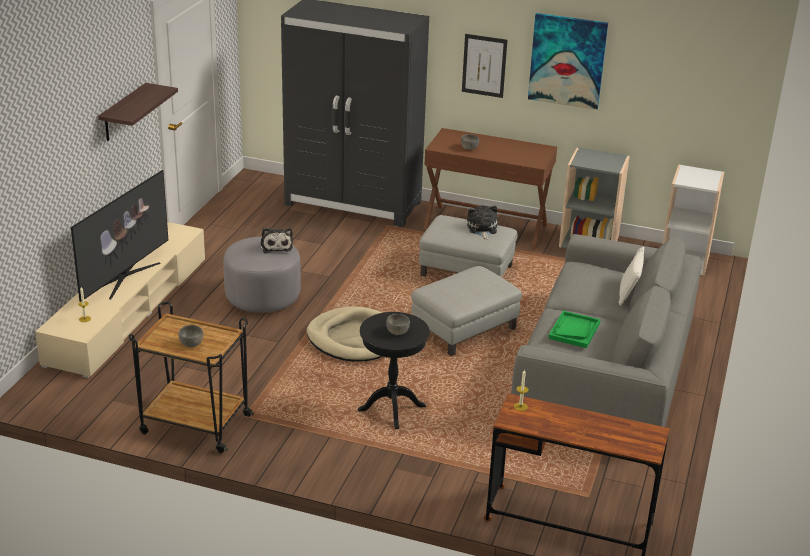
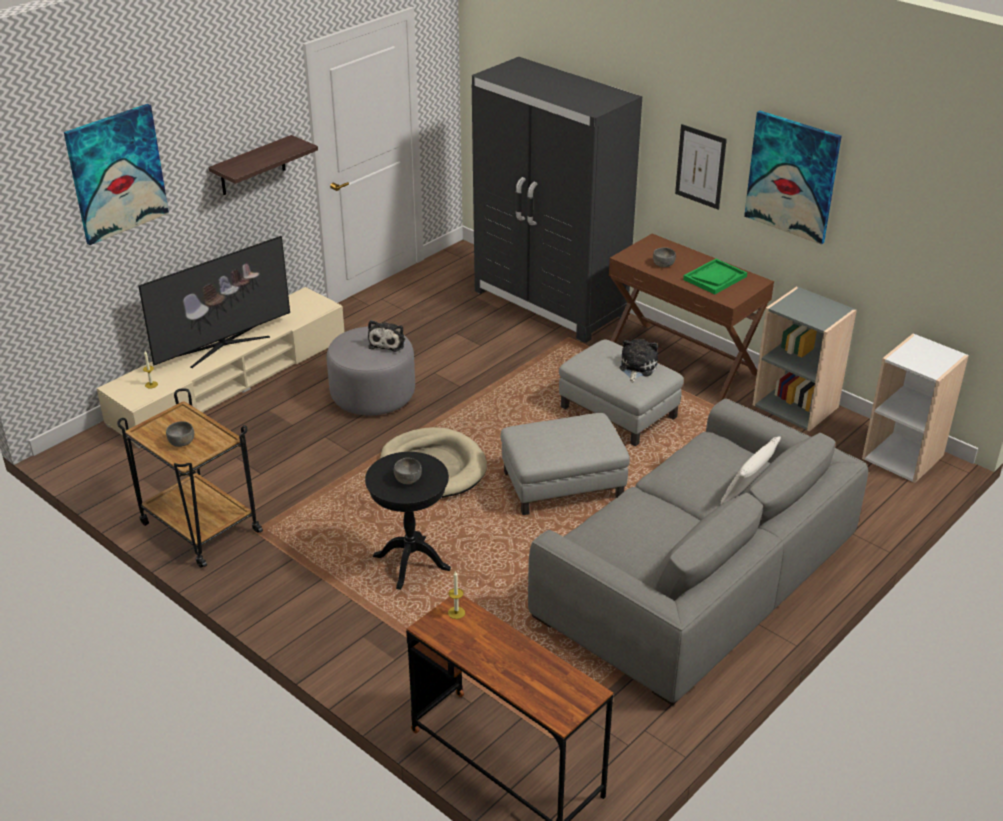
camera: 25 degrees right, 5 degrees up
(43, 126) = (117, 173): none -> picture
(574, 331) = (635, 525): green tray -> green tray (715, 278)

